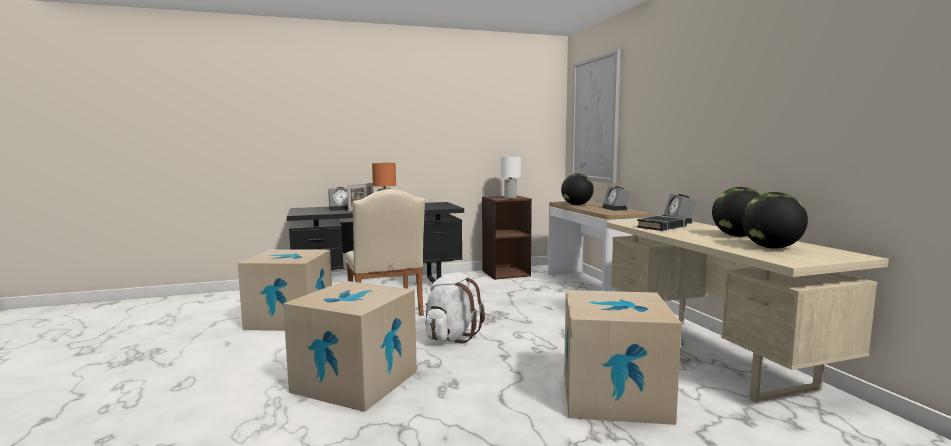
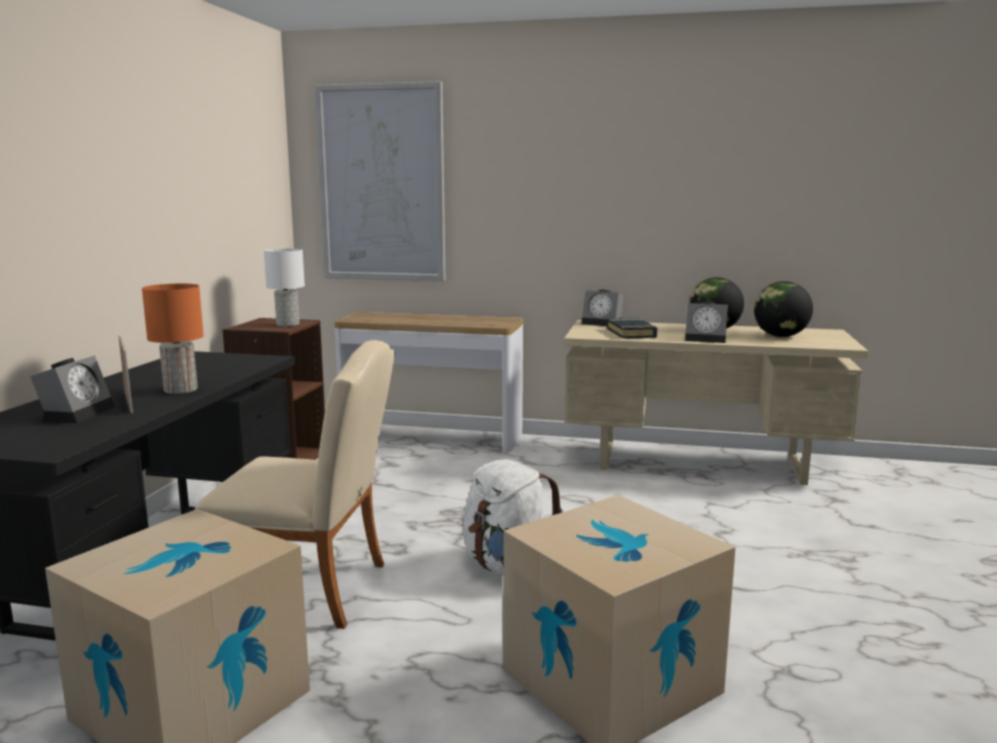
camera: 60 degrees left, 5 degrees up
(576, 205) = (399, 320): globe -> none
(614, 396) = (764, 531): cardboard box -> none
(616, 209) = (469, 318): alarm clock -> alarm clock (707, 339)

